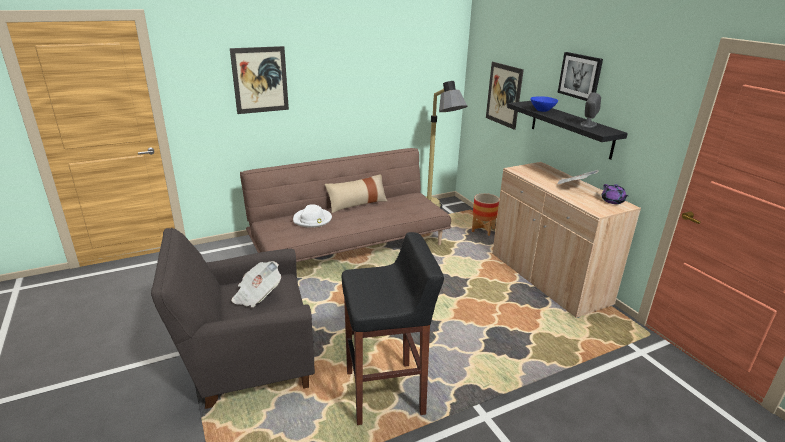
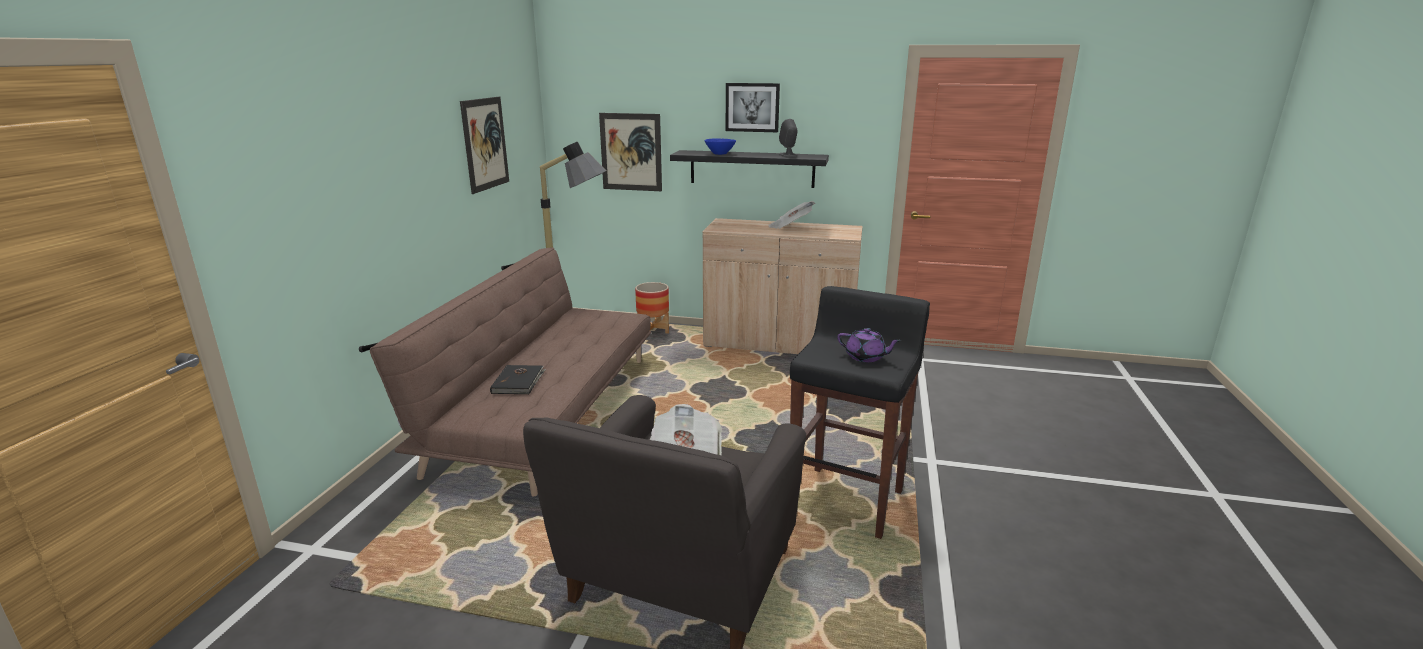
camera: 50 degrees left, 5 degrees down
(260, 80) = (341, 175): picture -> picture (485, 144)
(312, 220) = (519, 382): white hat -> black book
(357, 204) = (533, 345): beige pillow -> none
(612, 201) = (838, 227): purple teapot -> purple teapot (866, 357)

